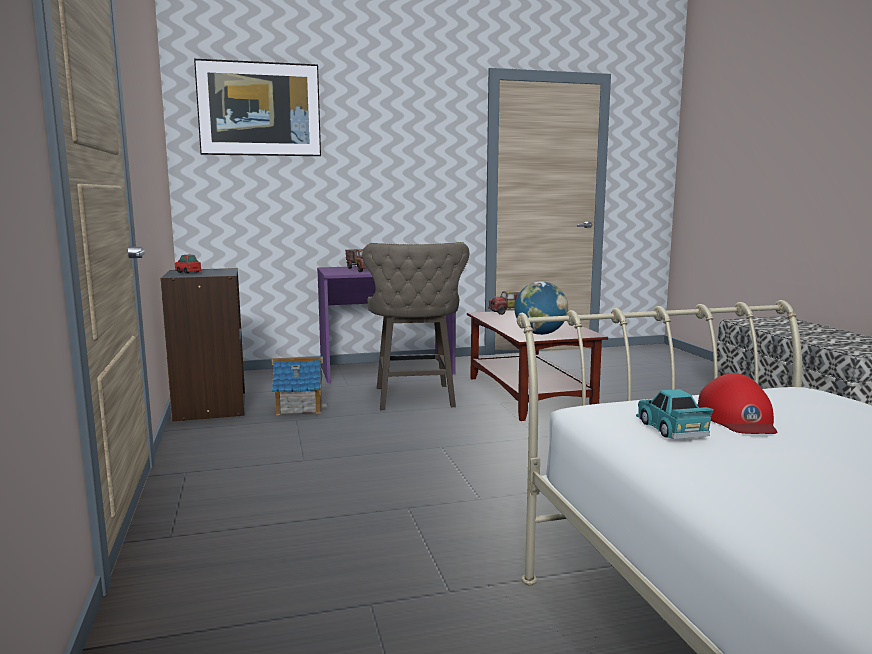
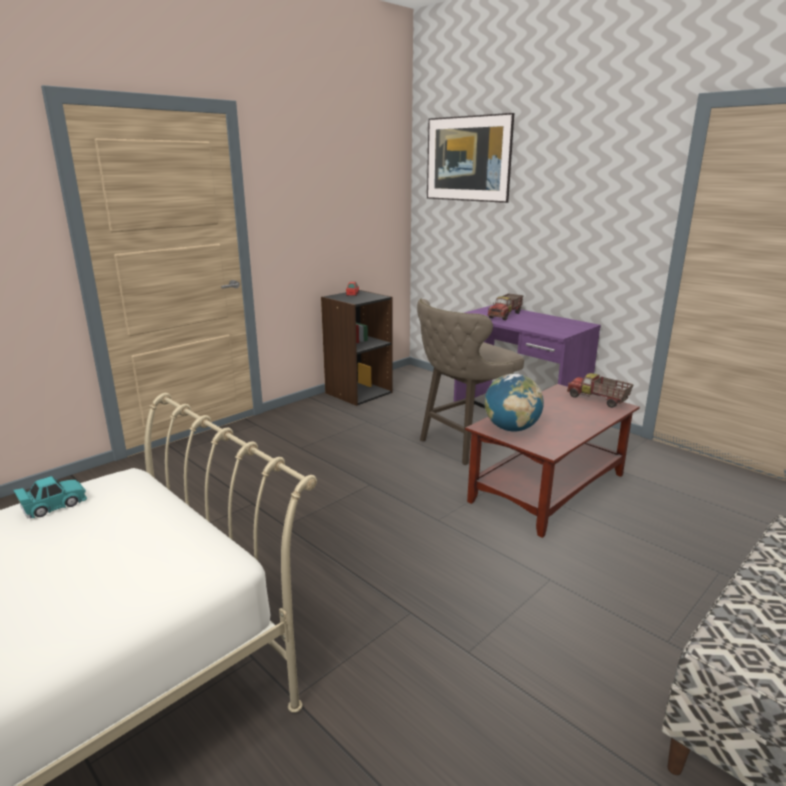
camera: 60 degrees right, 10 degrees up
(299, 407) = (391, 414): toy house -> none
(737, 418) = (83, 528): red cap -> none

